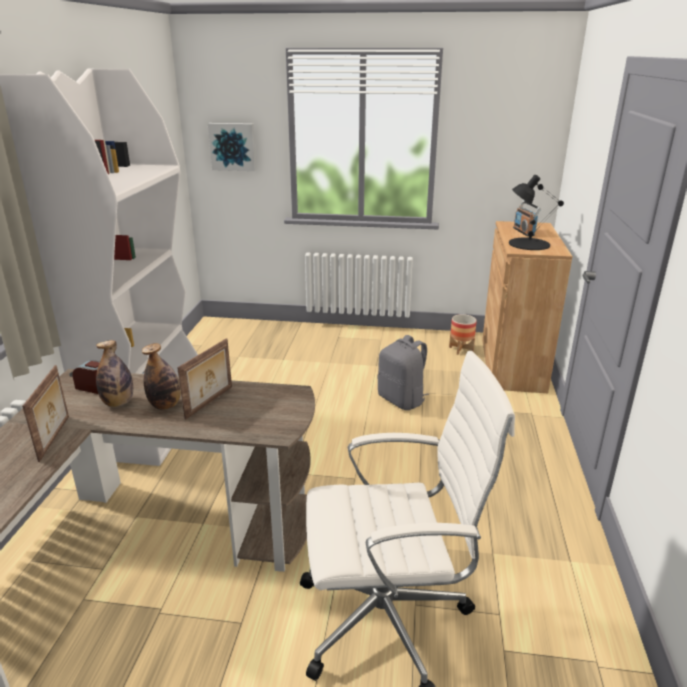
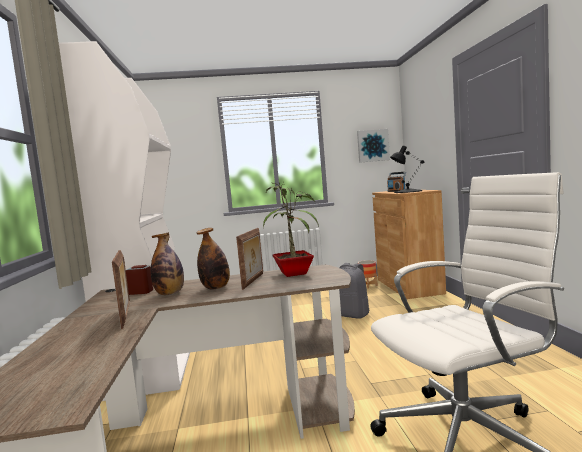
camera: 15 degrees left, 20 degrees down
(233, 146) = (181, 165): picture -> picture (372, 145)
(262, 399) = (296, 273): none -> potted plant

